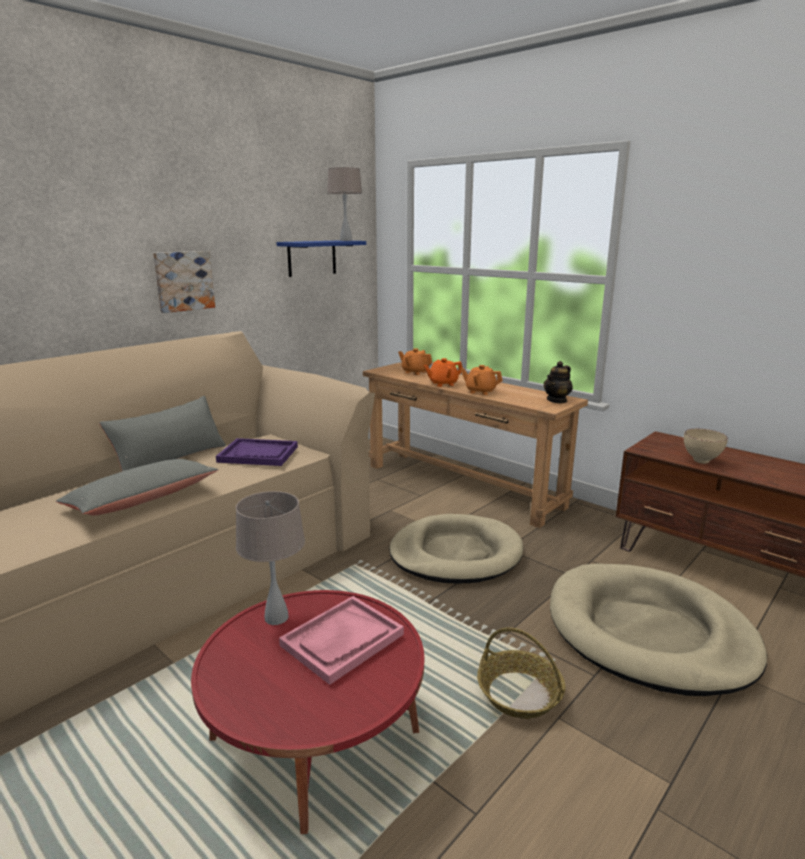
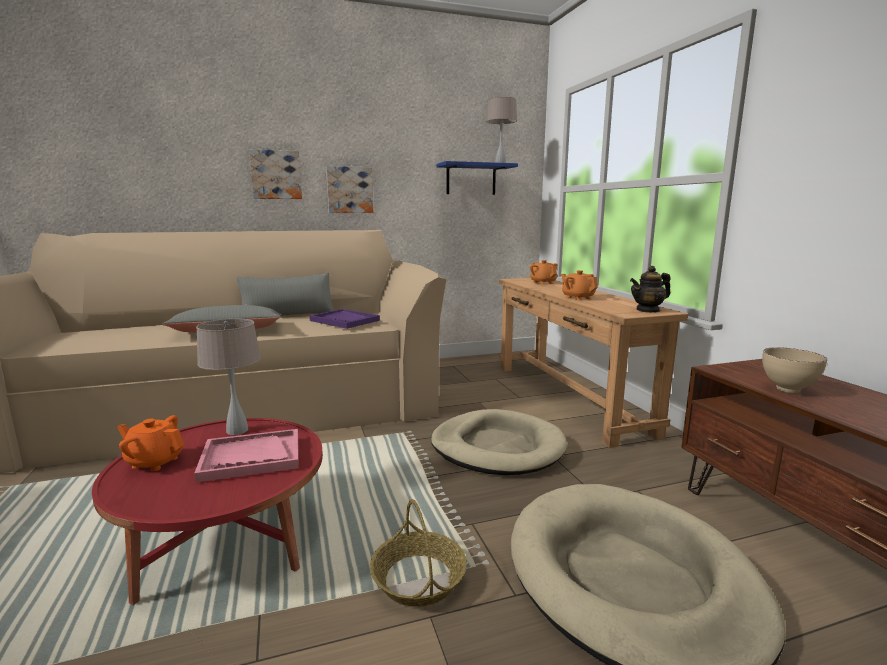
camera: 30 degrees right, 5 degrees down
(89, 268) = (276, 175): none -> picture
(443, 384) = (552, 290): orange teapot -> orange teapot (155, 462)

